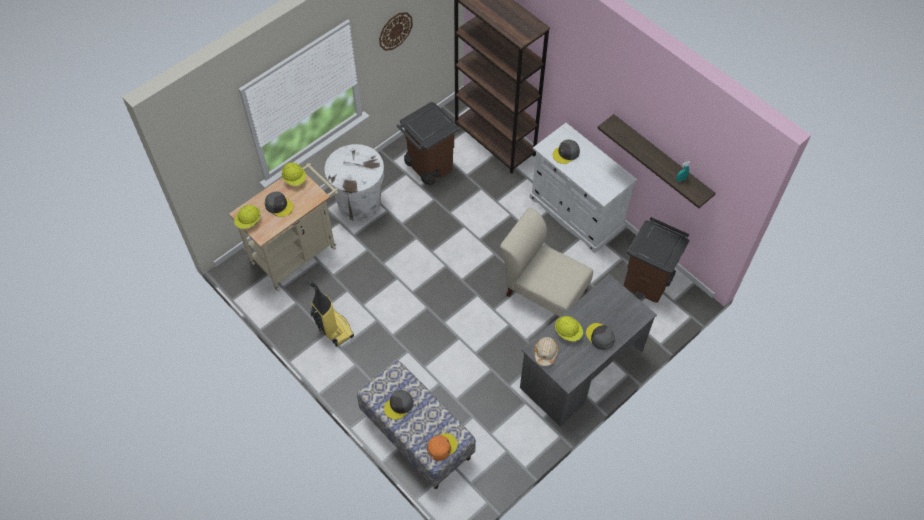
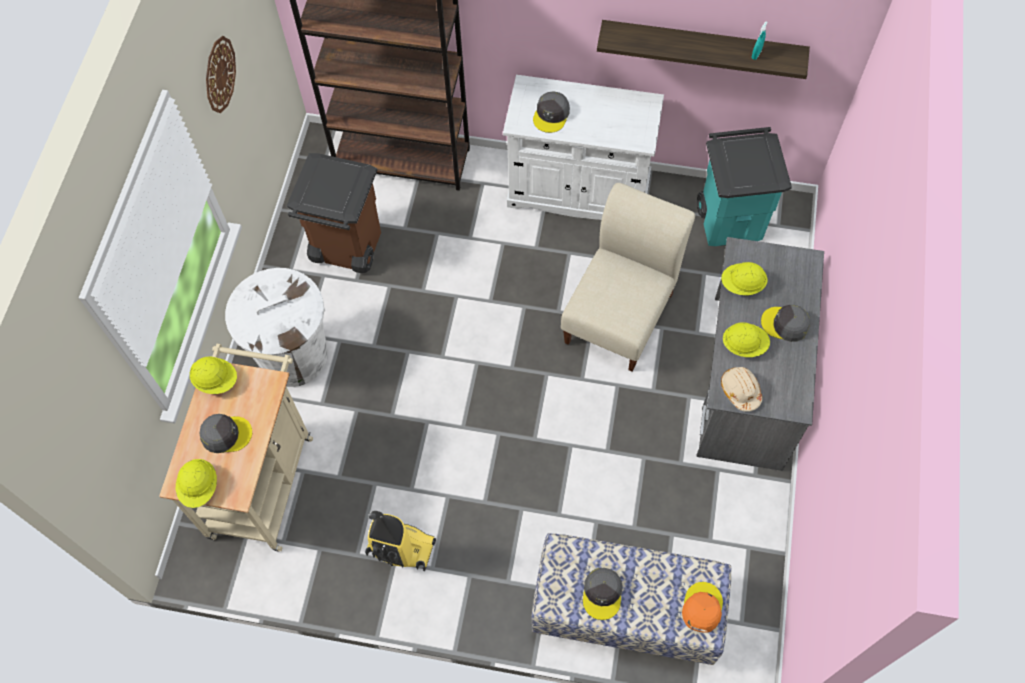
camera: 35 degrees left, 5 degrees up
(543, 290) = (621, 313): beige chair -> beige chair turned 120 degrees clockwise
(594, 302) = (742, 285): none -> yellow hard hat
(648, 282) = (731, 221): brown trash can -> turquoise trash can

